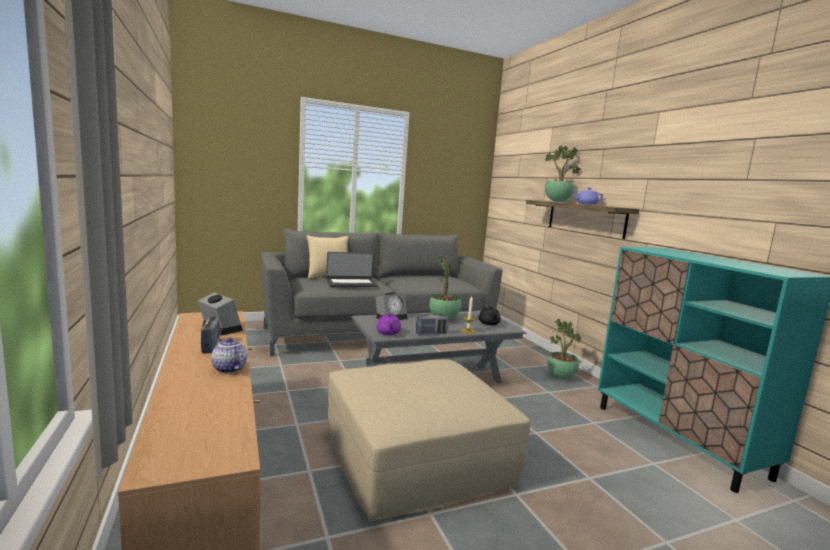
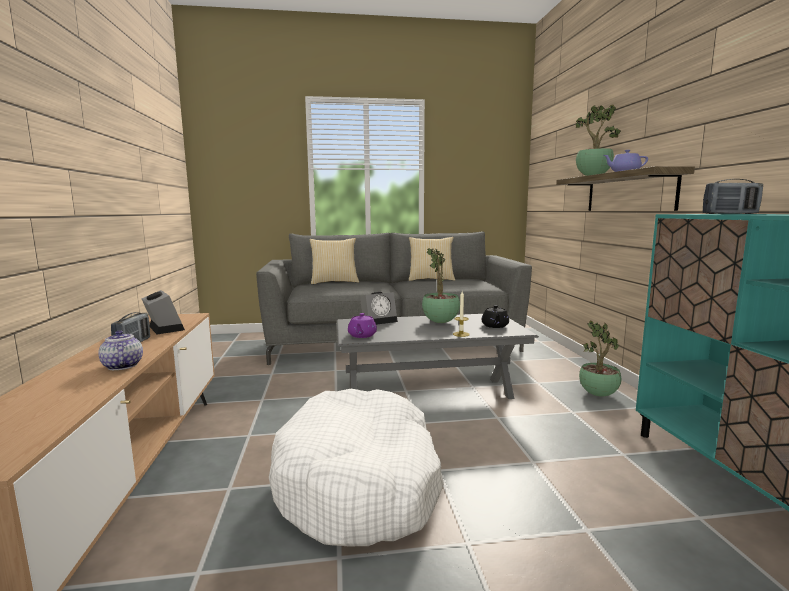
camera: 15 degrees right, 0 degrees up
(351, 283) = (352, 287): laptop -> none
(413, 276) = (431, 279): none -> pillow
(415, 457) = (360, 482): beige ottoman -> white dog bed
(431, 333) = (412, 336): radio -> radio (730, 214)

